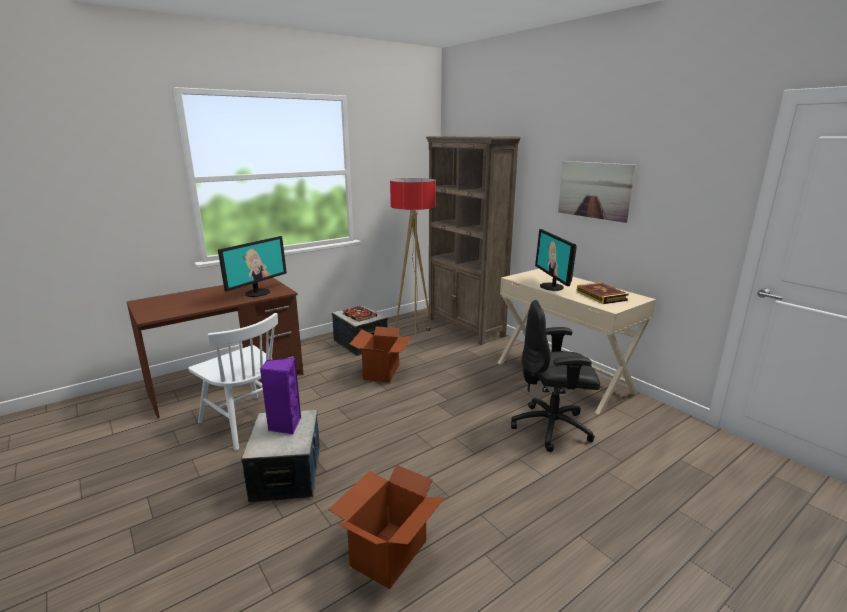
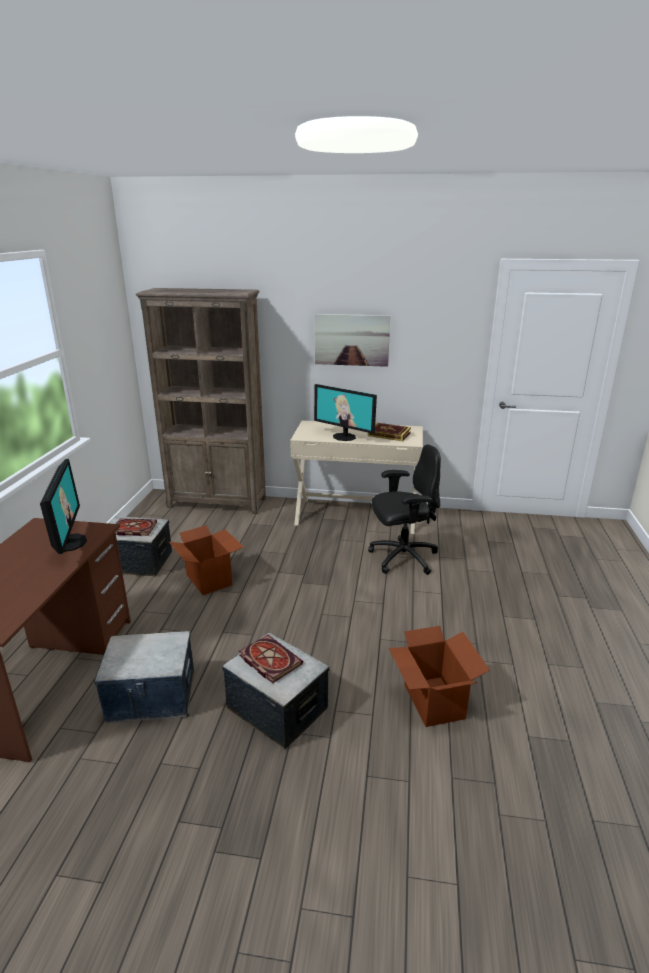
camera: 45 degrees left, 5 degrees up
(246, 421) = (152, 697): white chair -> storage box
(284, 425) = (268, 660): purple speaker -> book
(414, 330) = (173, 525): floor lamp -> none
(553, 428) = (402, 558): black office chair -> black office chair turned 150 degrees counterclockwise

